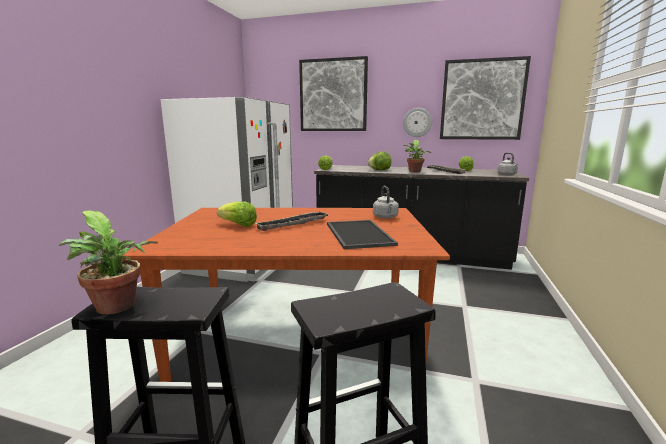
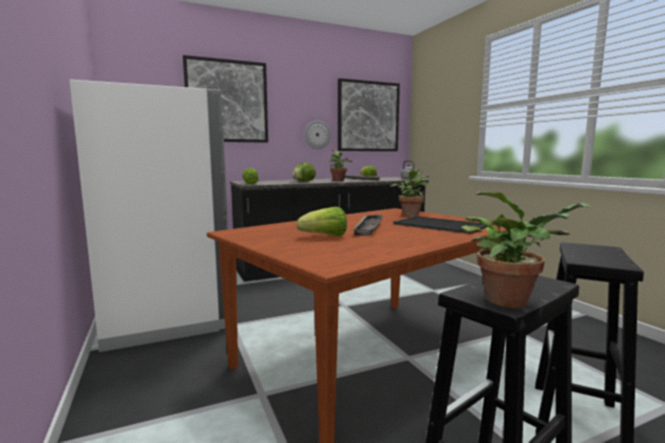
camera: 40 degrees left, 5 degrees down
(385, 217) = (410, 214): grey kettle -> potted plant

